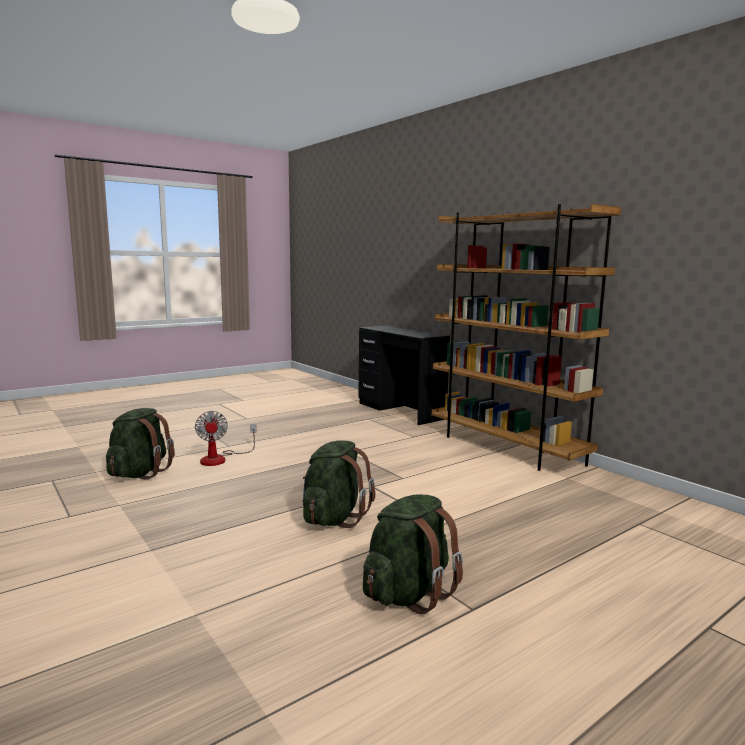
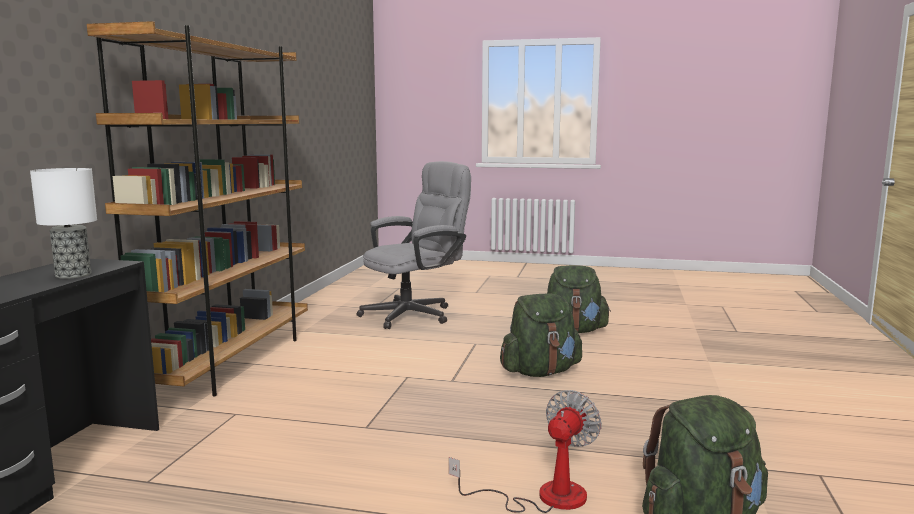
camera: 130 degrees left, 0 degrees up
(405, 333) = (73, 275): none -> table lamp
(589, 535) = (415, 314): none -> grey office chair

